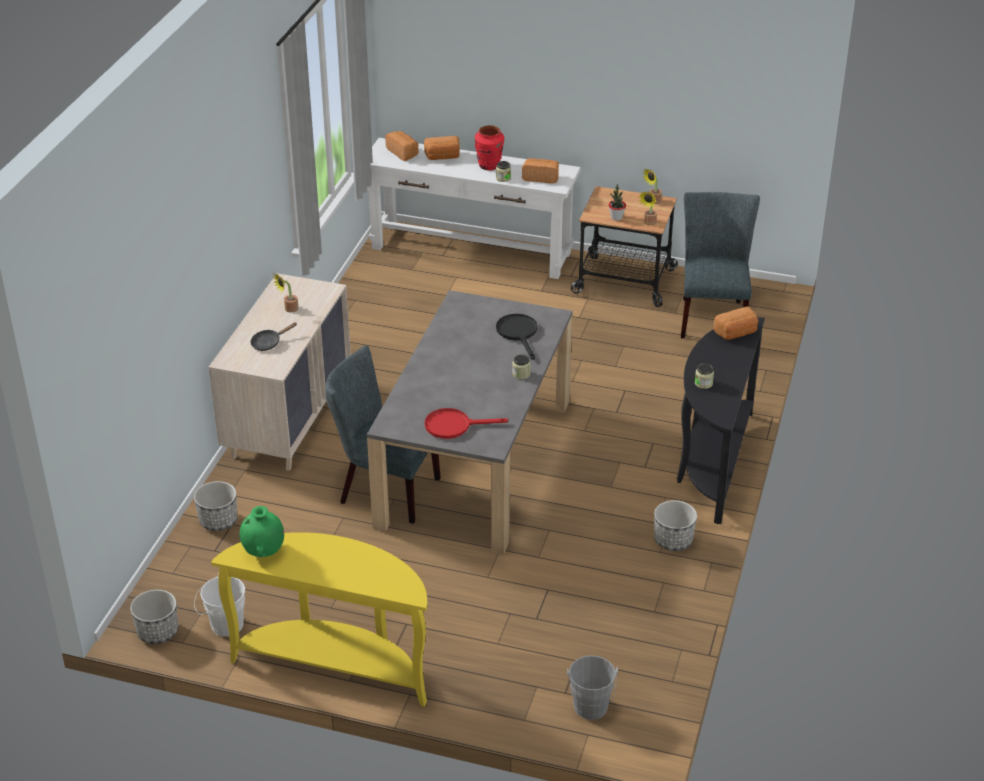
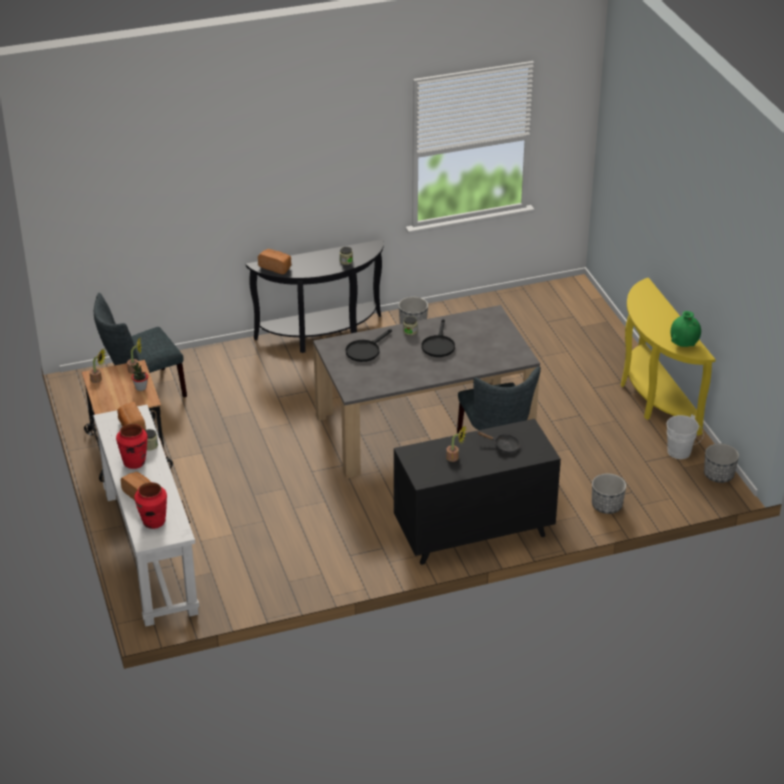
camera: 125 degrees left, 0 degrees up
(289, 418) = (473, 533): beige dresser -> black dresser
(403, 153) = (153, 522): bread -> red vase
(454, 426) = (492, 334): red frying pan -> none
(476, 381) = (438, 345): none -> black frying pan
(591, 710) = (574, 305): grey bucket -> none

